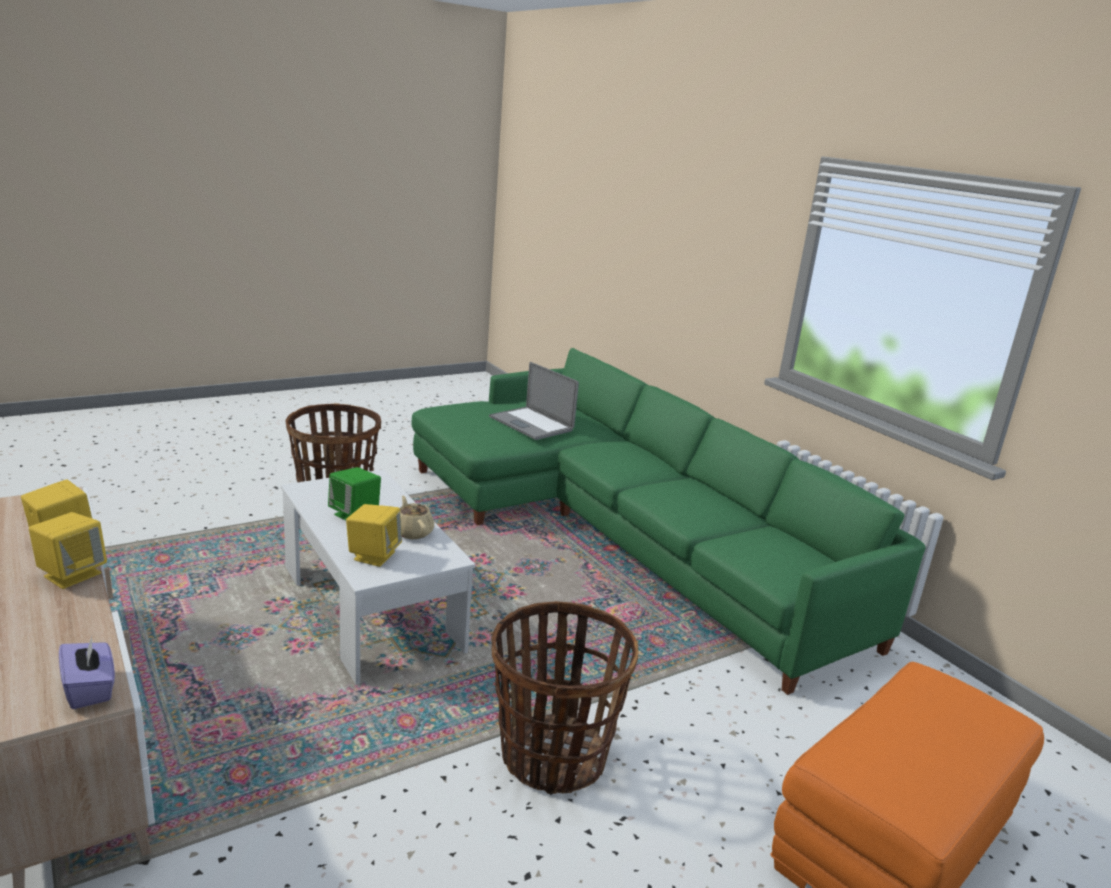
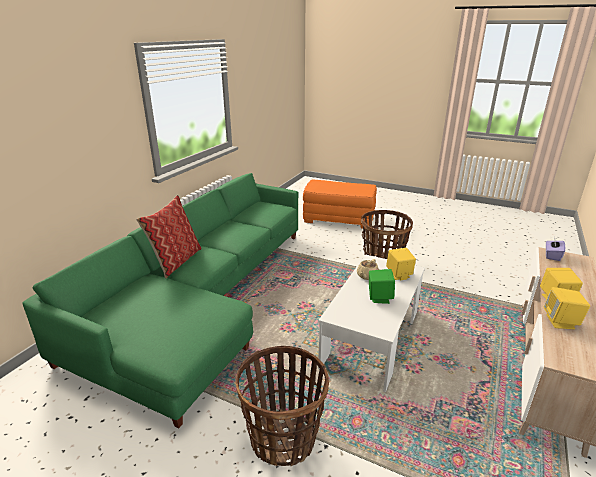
camera: 120 degrees left, 5 degrees up
(531, 424) = (170, 301): laptop -> none
(627, 446) = (176, 261): none -> pillow

